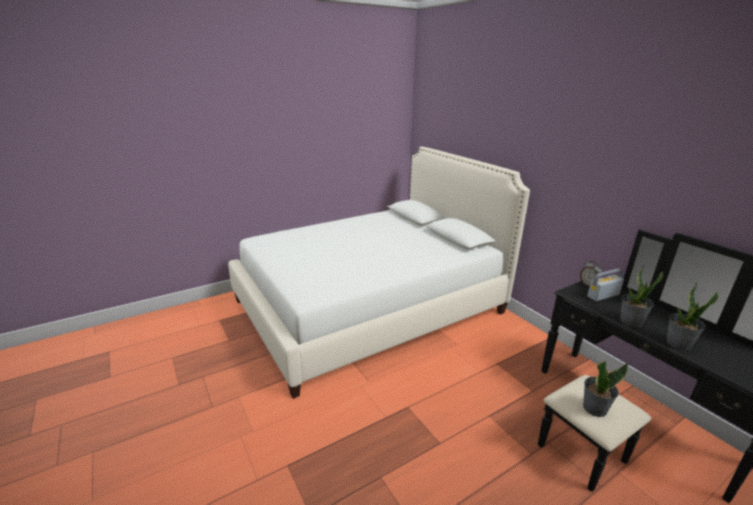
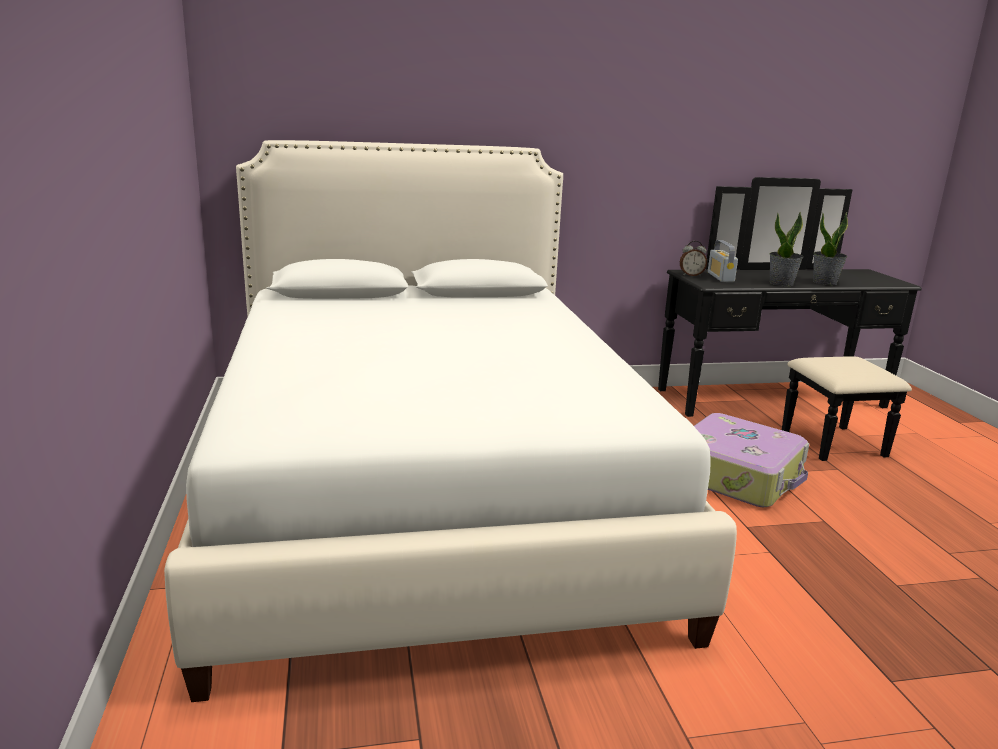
camera: 70 degrees left, 5 degrees down
(471, 400) = (737, 475): none -> suitcase
(594, 408) = (860, 369): potted plant -> none

